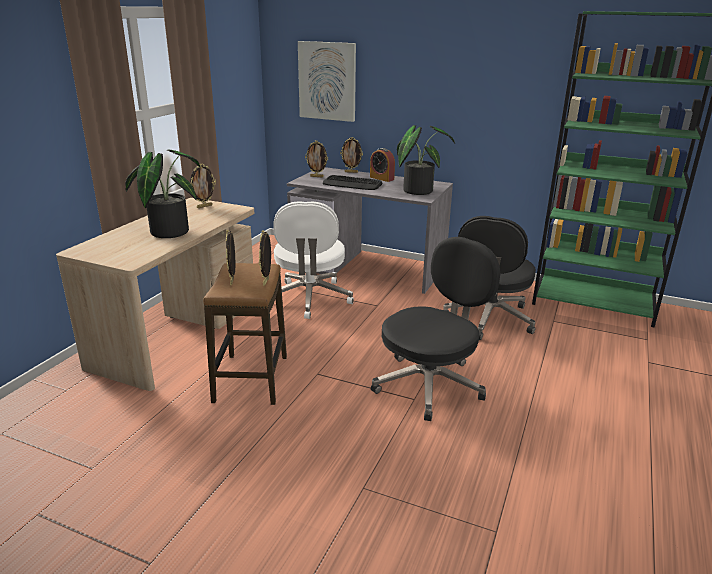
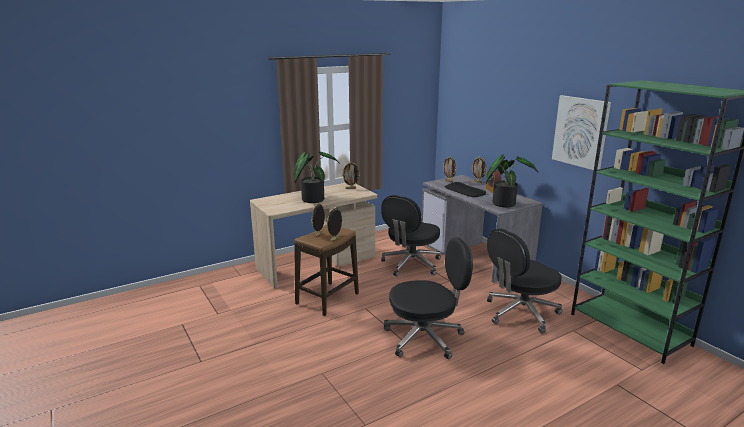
camera: 35 degrees right, 5 degrees down
(310, 299) = (411, 264): white office chair -> black office chair
(327, 81) = (472, 114): picture -> picture (580, 132)

